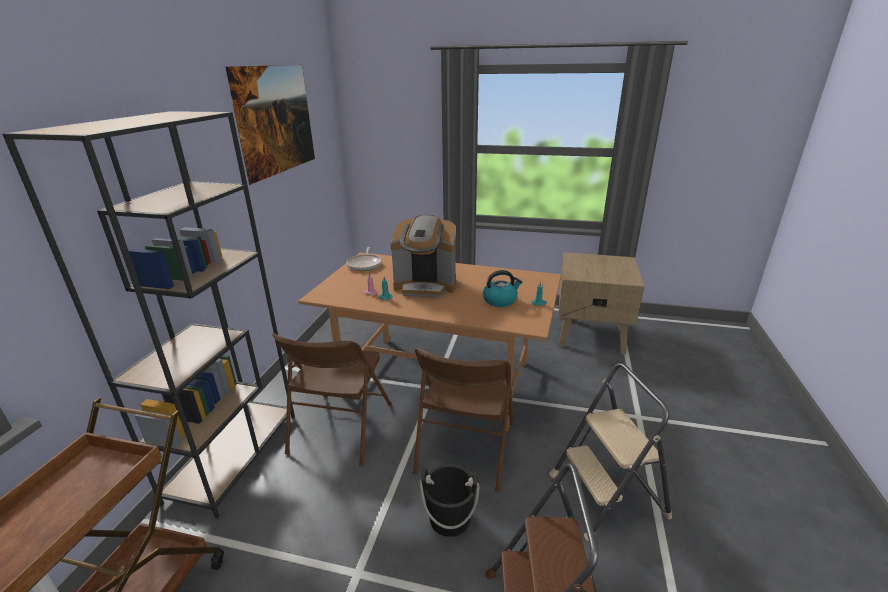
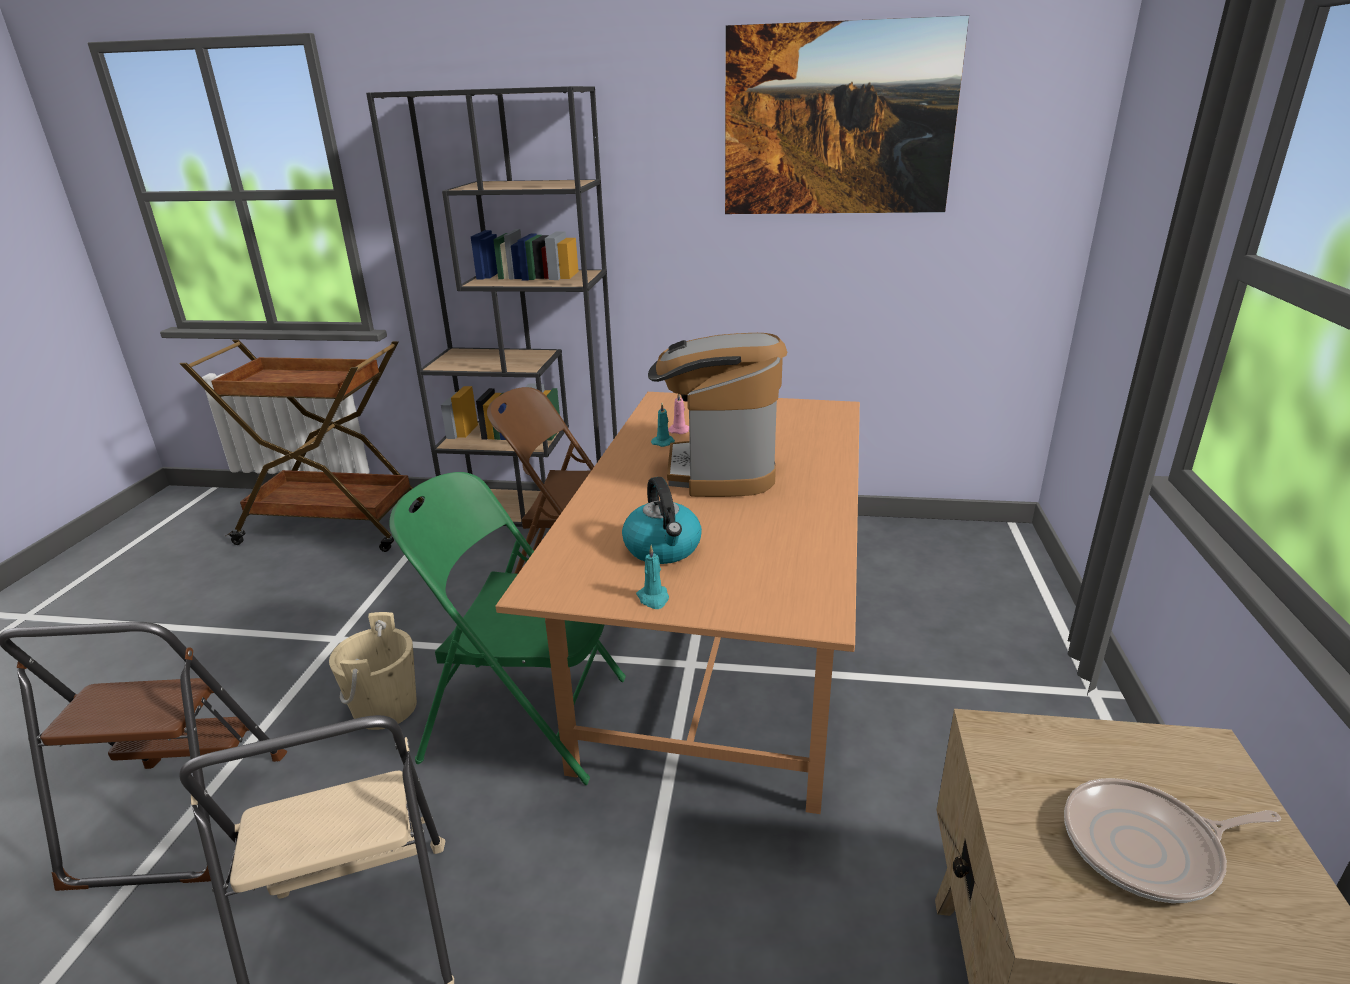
camera: 85 degrees right, 0 degrees up
(365, 264) = (799, 412): frying pan -> frying pan (1147, 848)
(449, 518) = (385, 708): black bucket -> beige bucket
(466, 447) = (527, 717): brown chair -> green chair

